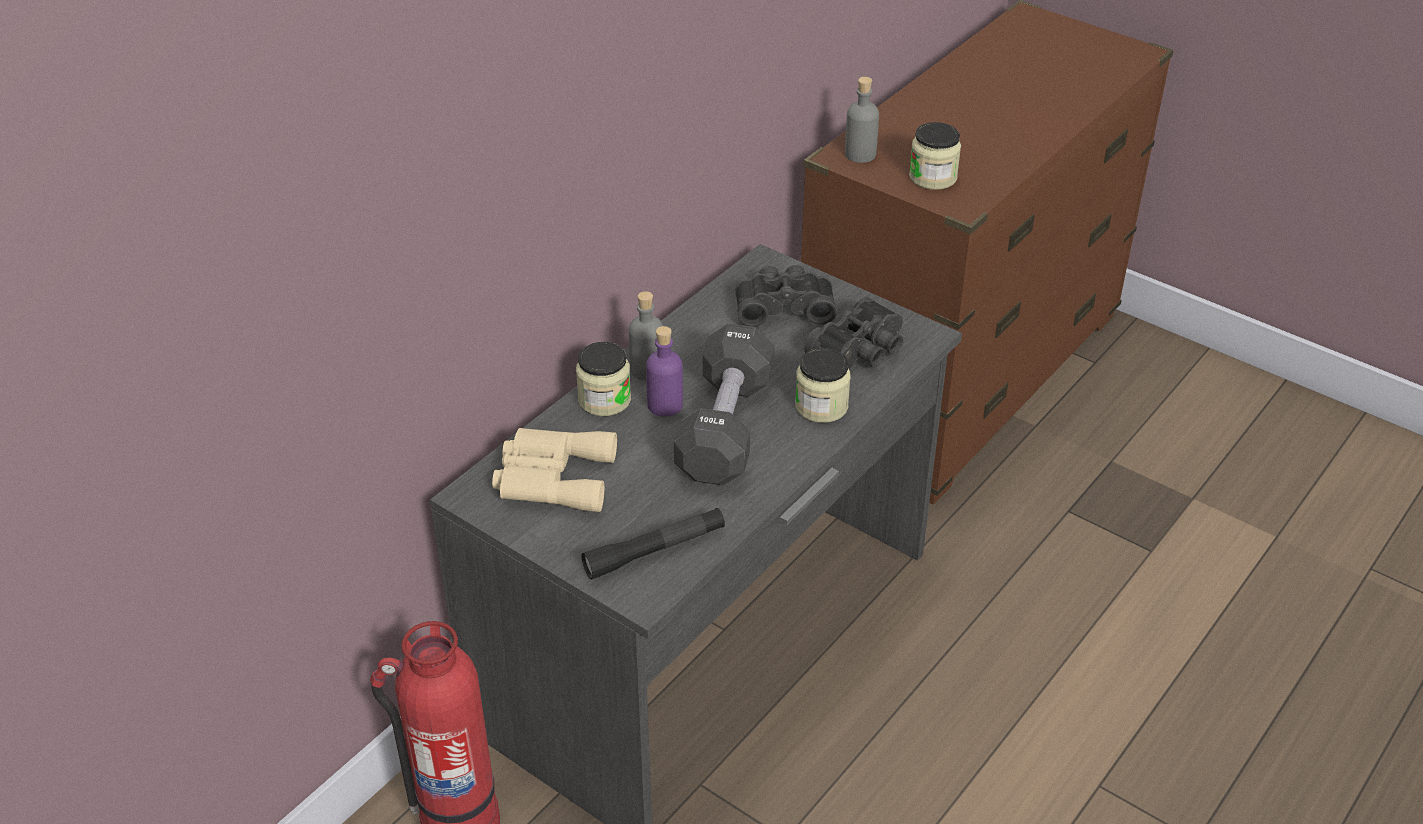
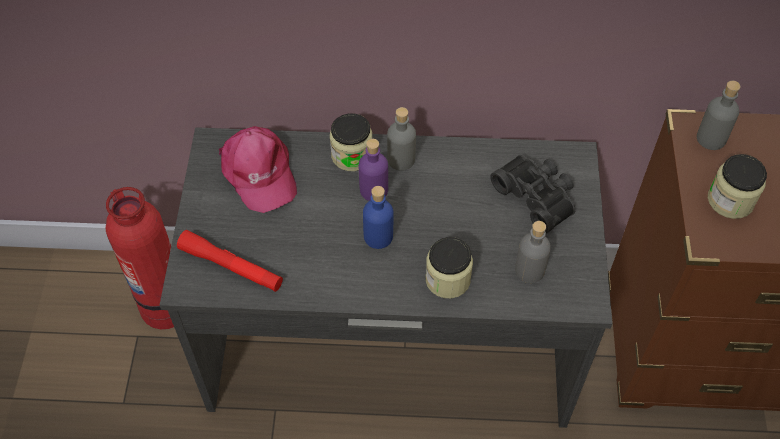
camera: 55 degrees right, 15 degrees up
(552, 477) = (258, 173): beige binoculars -> pink cap
(655, 551) = (231, 267): black flashlight -> red flashlight
(725, 428) = (378, 236): black dumbbell -> blue bottle
(861, 351) = (529, 270): black binoculars -> grey bottle

